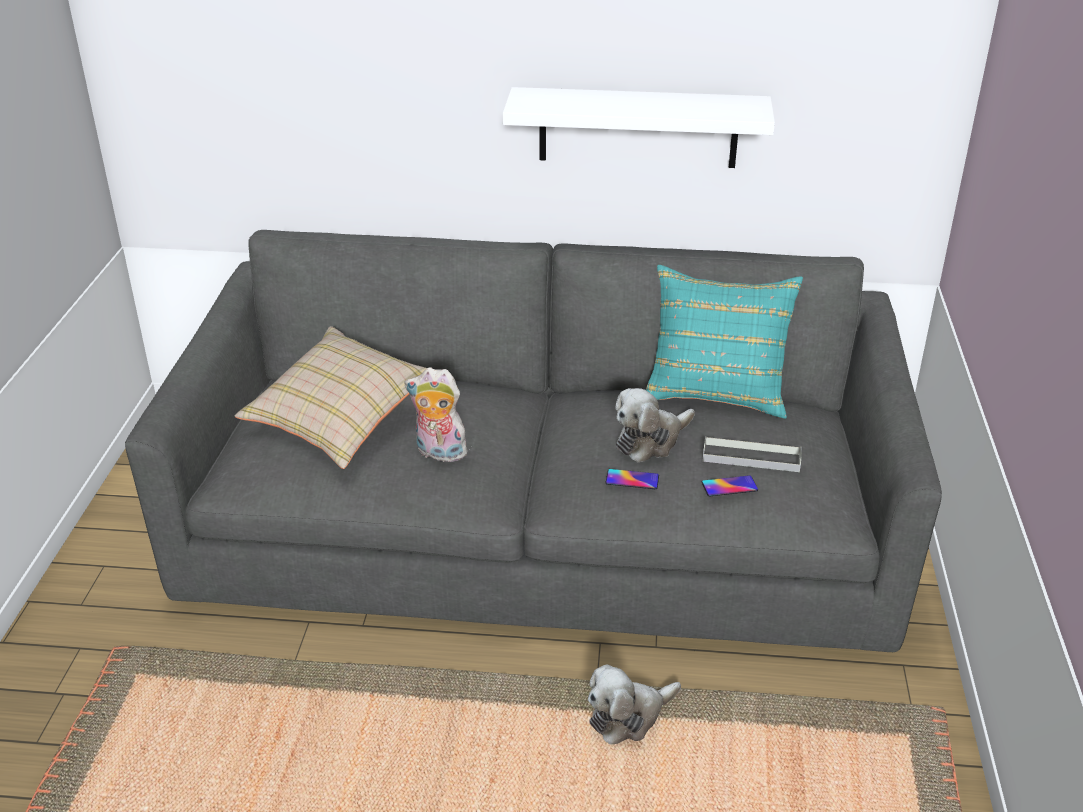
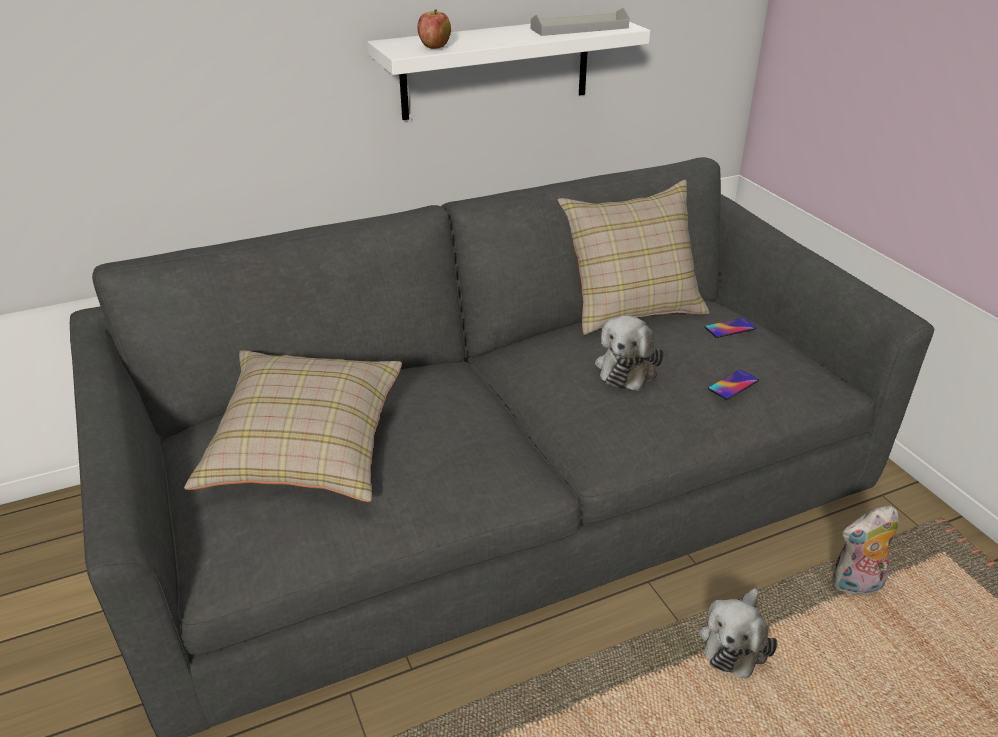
camera: 30 degrees left, 0 degrees up
(438, 453) = (443, 448): plush toy -> plush toy (856, 586)
(553, 105) = (435, 47): none -> apple
(632, 479) = (648, 408): phone -> phone (730, 328)
(717, 390) = (631, 307): turquoise pillow -> beige pillow
(751, 457) = (723, 354): grey tray -> grey tray (579, 28)

